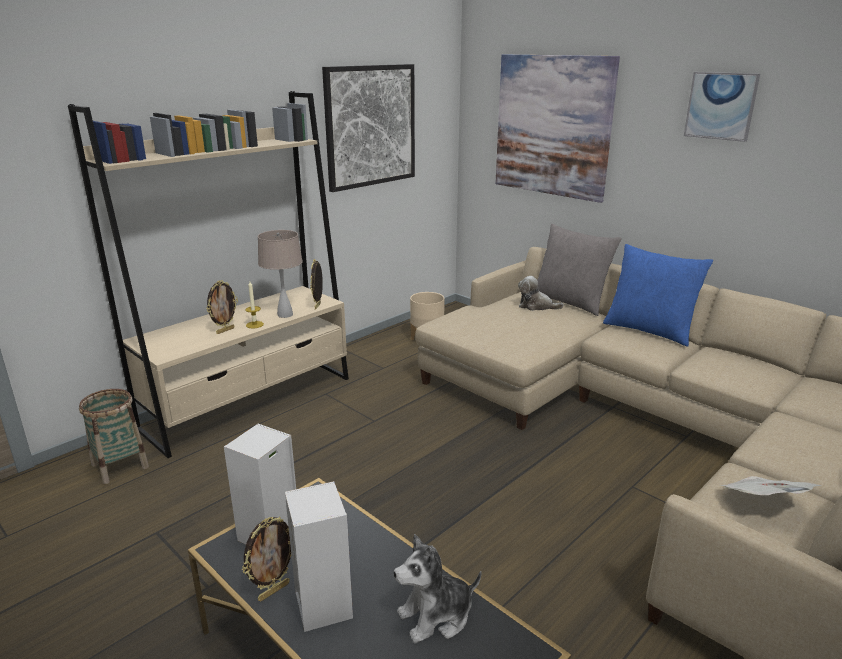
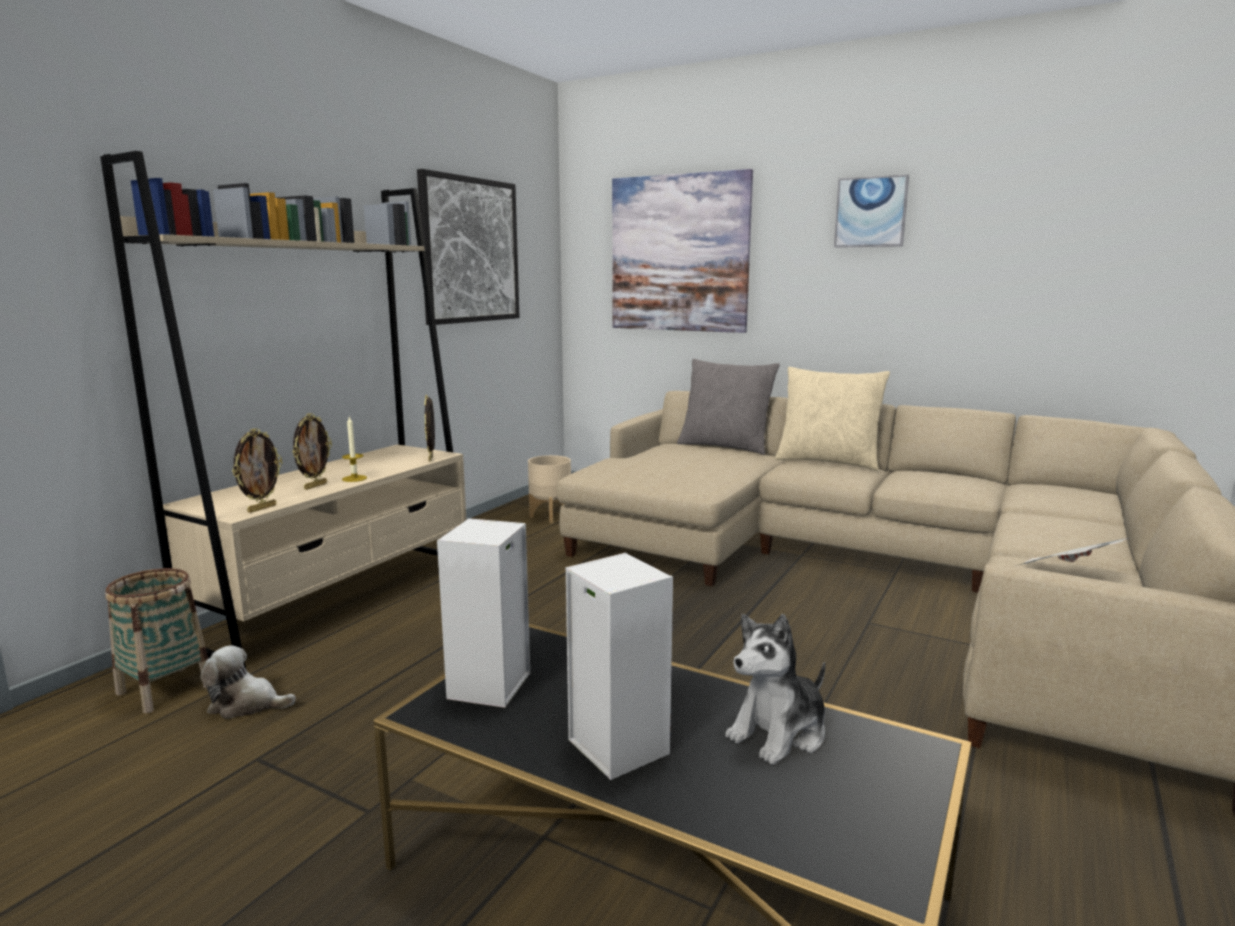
camera: 15 degrees left, 10 degrees down
(273, 591) = (535, 743): picture frame -> picture frame (261, 508)
(285, 314) = (392, 468): beige table lamp -> none
(536, 306) = (691, 451): plush toy -> plush toy (246, 704)
(649, 330) = (828, 461): blue pillow -> beige pillow

